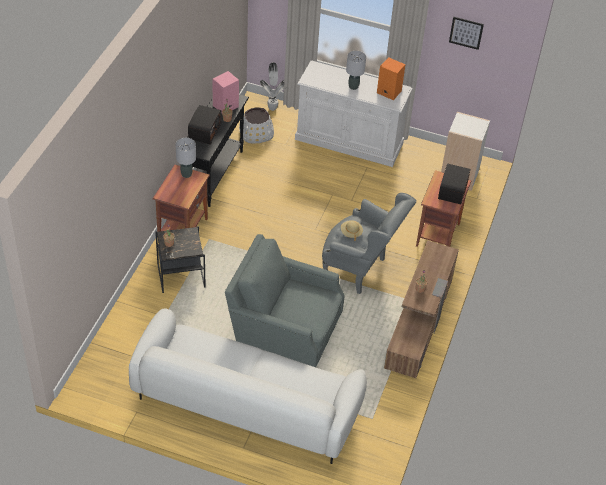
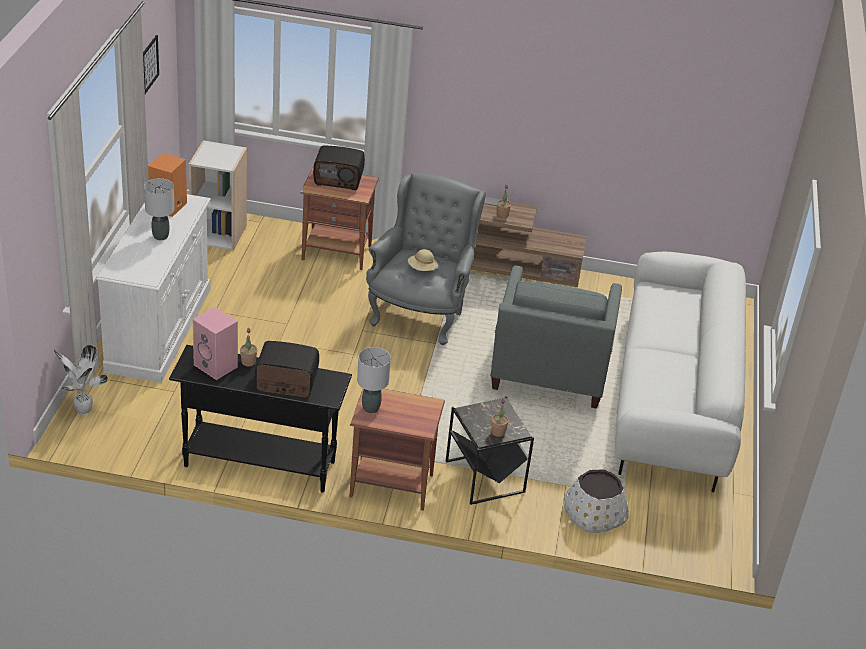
camera: 100 degrees left, 10 degrees down
(256, 134) = (152, 424): white planter -> white planter (594, 514)

